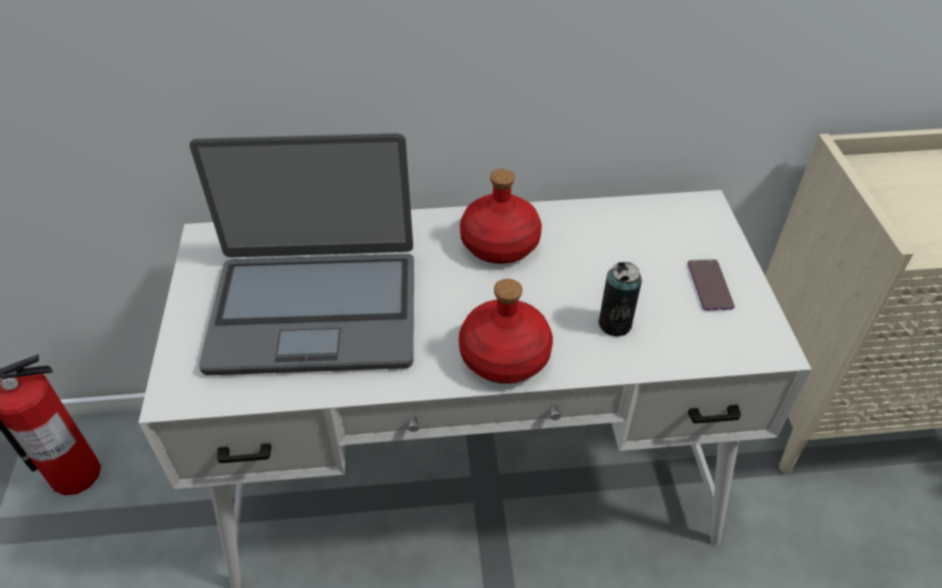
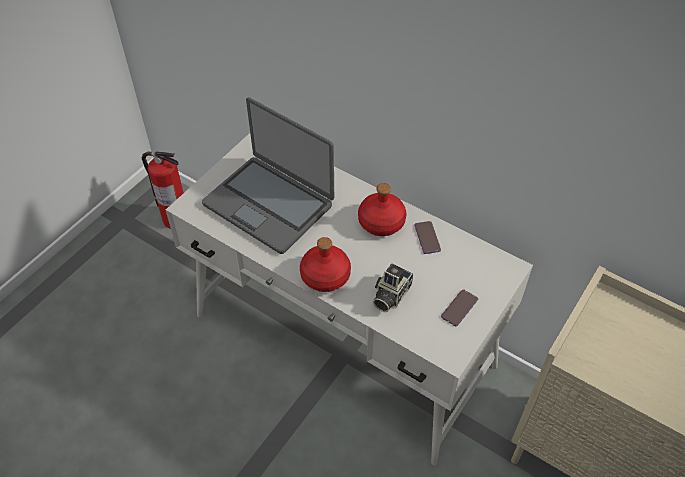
camera: 40 degrees right, 5 degrees up
(576, 229) = (427, 238): none -> phone
(615, 324) = (390, 295): can -> camera

